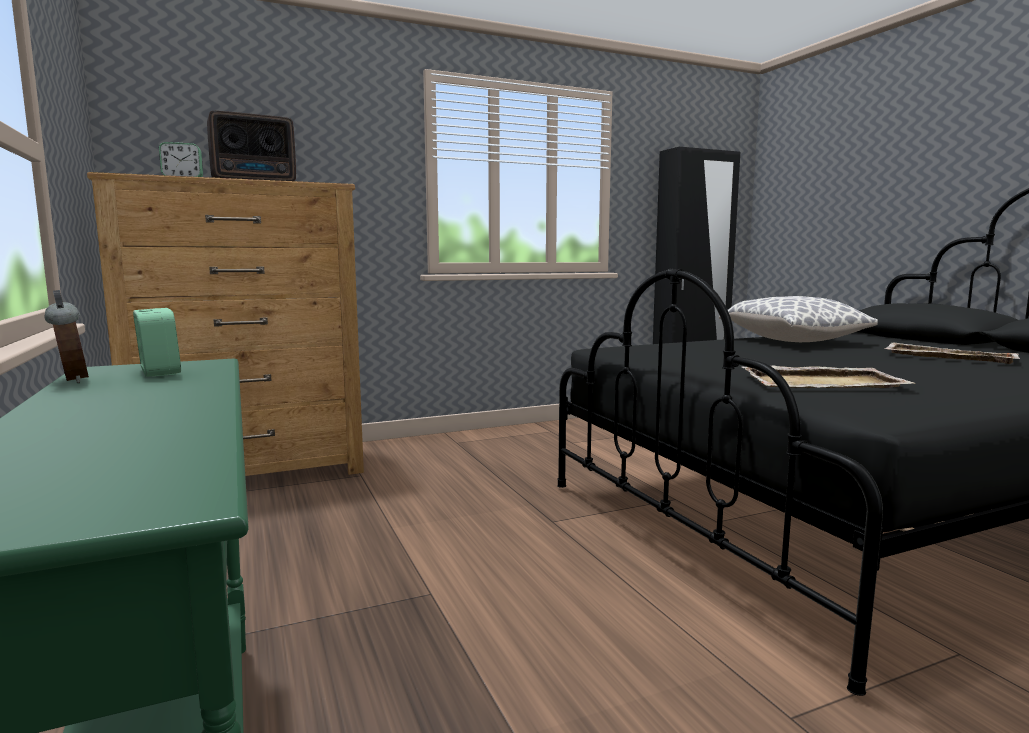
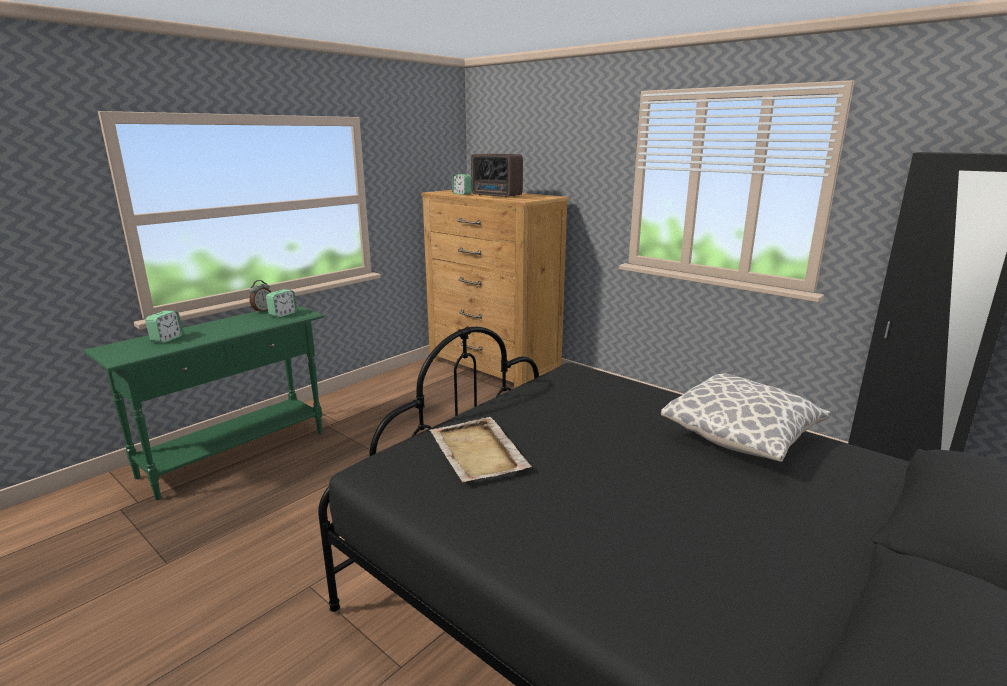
camera: 65 degrees right, 10 degrees up
(76, 449) = (167, 339): none -> alarm clock
(948, 356) = (728, 527): beige tray -> none

